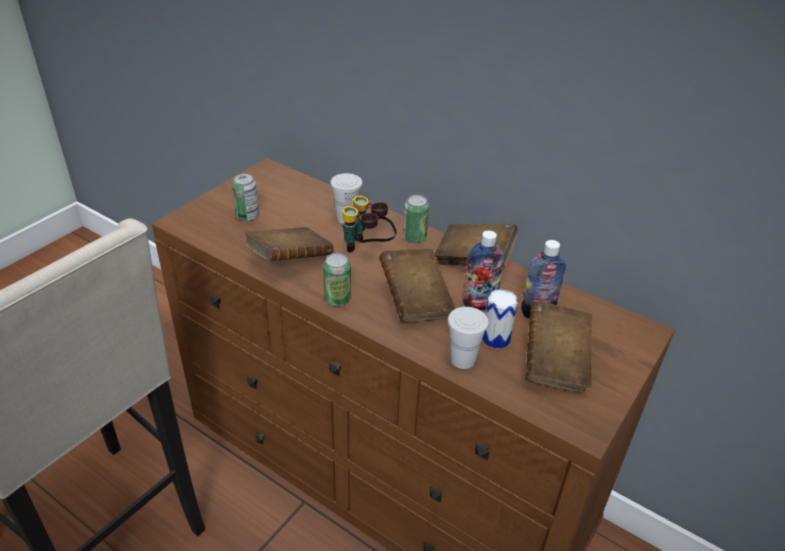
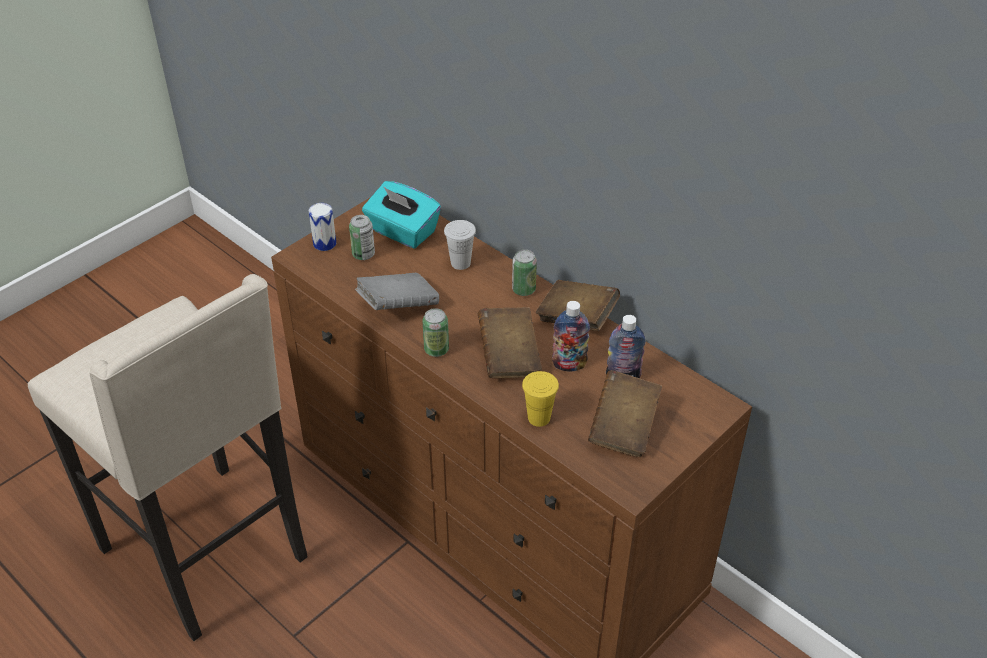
camera: 10 degrees right, 5 degrees up
(284, 195) = (402, 232): none -> turquoise tissue box
(290, 260) = (398, 306): brown book -> grey book
(367, 249) = (474, 299): binoculars -> none
(462, 360) = (539, 418): white cup -> yellow cup
(496, 338) = (575, 400): can -> can (324, 243)

